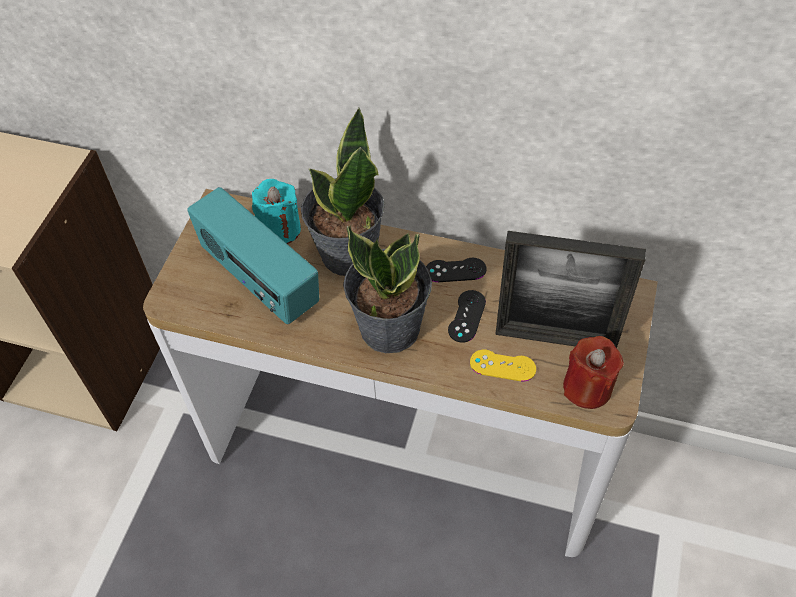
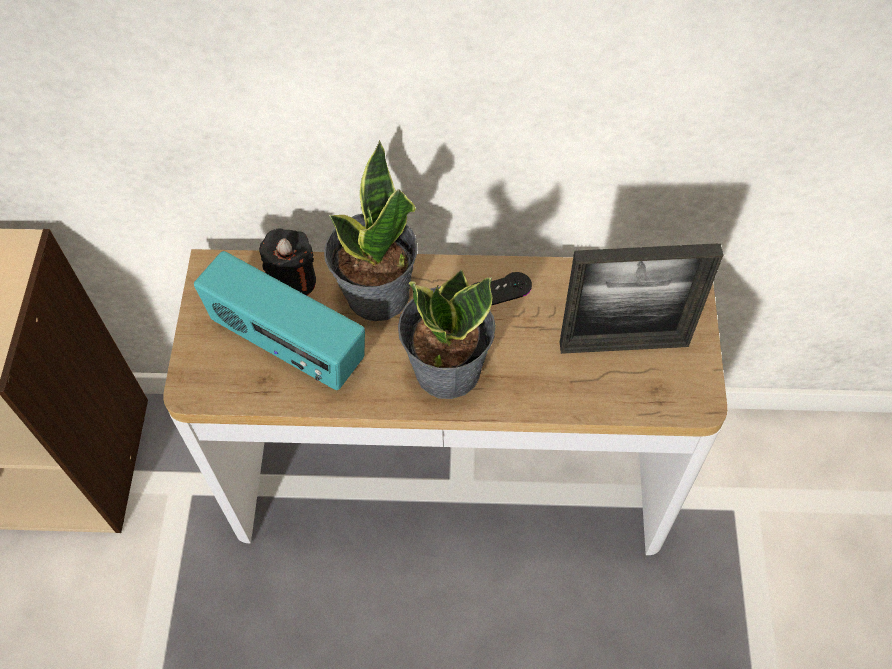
camera: 15 degrees left, 5 degrees up
(280, 229) = (292, 281): turquoise candle -> black candle
(467, 316) = (525, 339): black game controller -> none
(502, 365) = (578, 386): yellow game controller -> none
(587, 388) = (670, 391): red candle -> none

